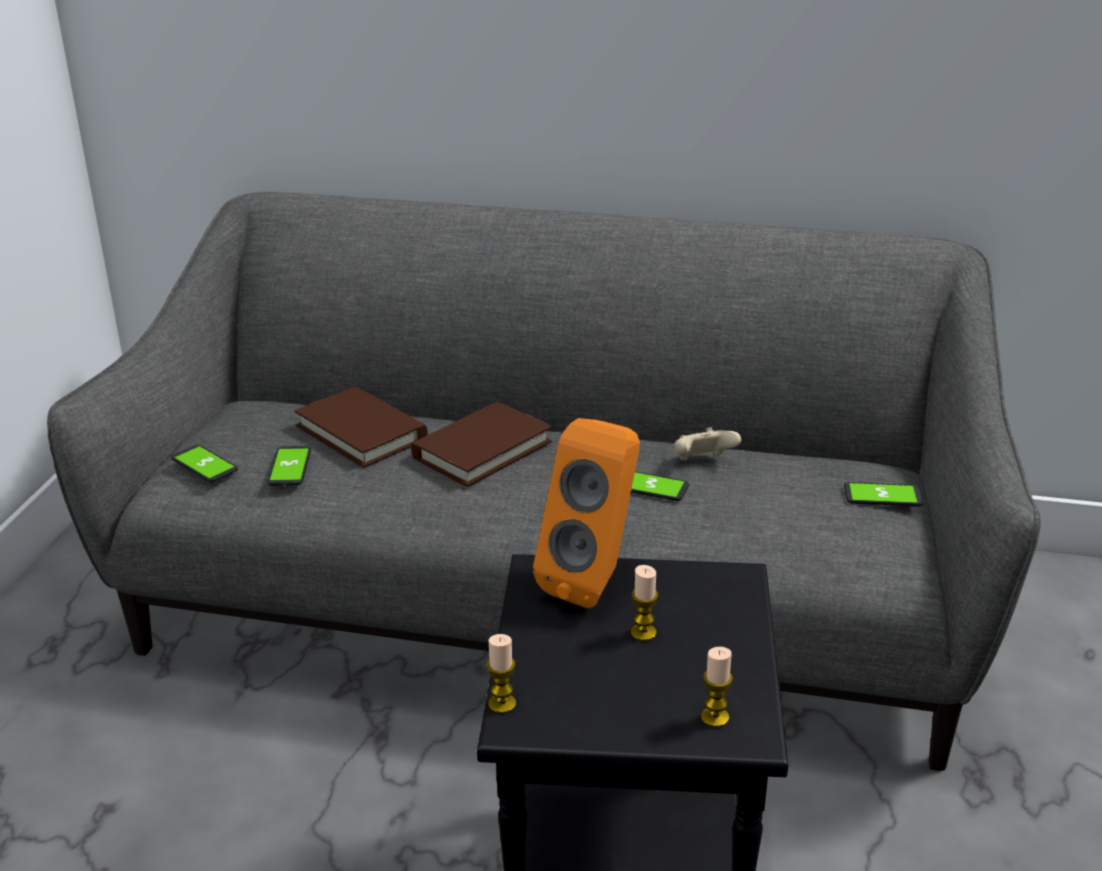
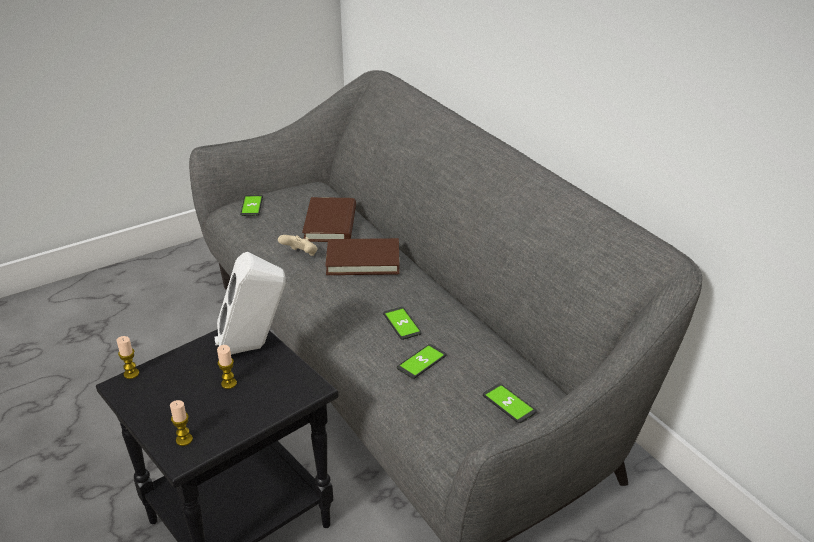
camera: 45 degrees right, 5 degrees up
(290, 467) = (277, 225): phone -> phone (421, 362)
(594, 581) = (254, 347): orange speaker -> white speaker
(703, 462) = (451, 327): beige game controller -> beige game controller (300, 255)

